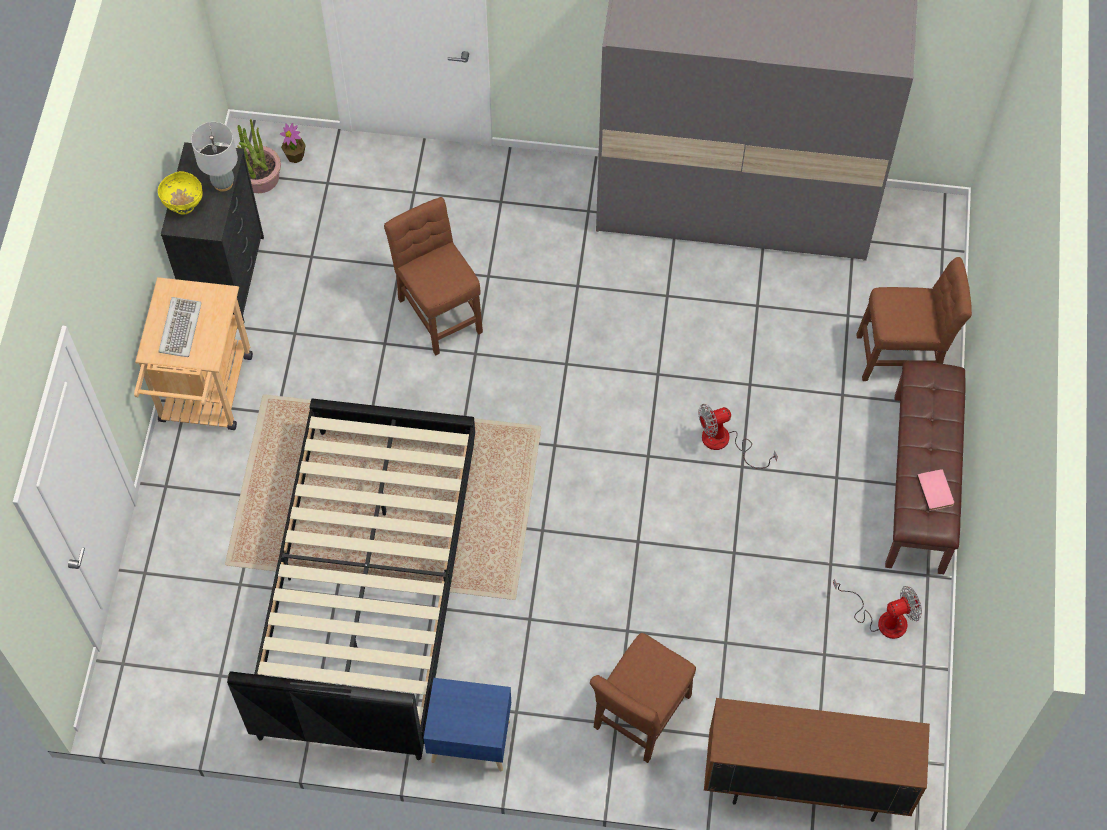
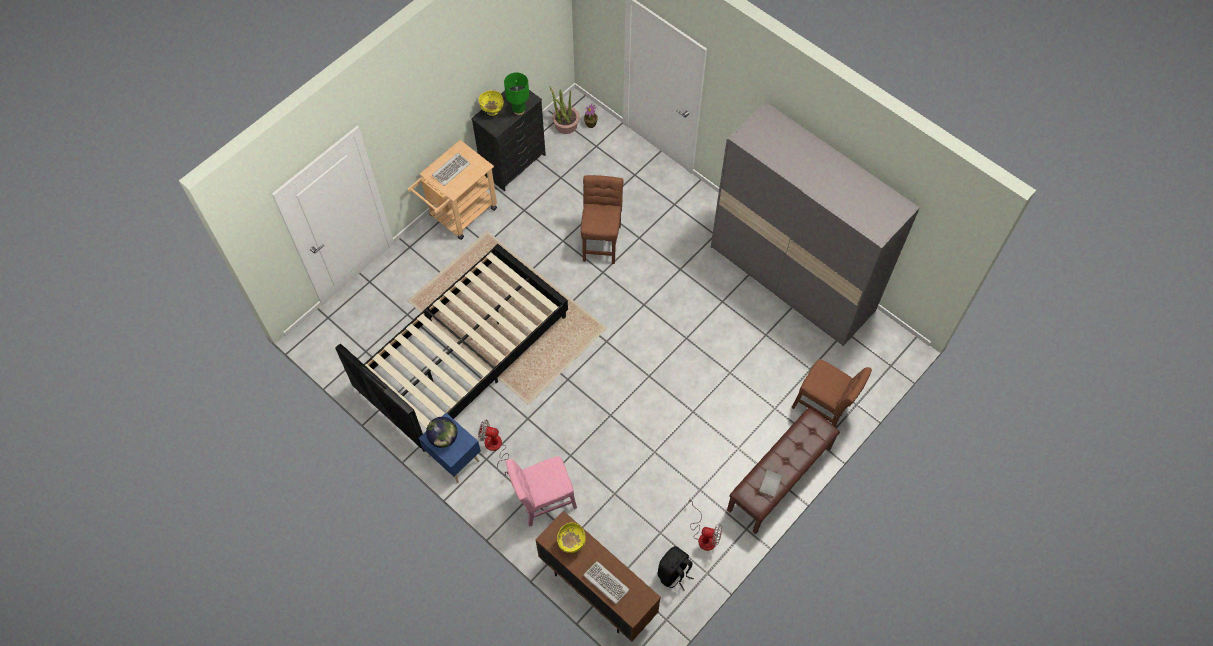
camera: 35 degrees right, 0 degrees up
(223, 183) = (519, 110): grey table lamp -> green table lamp
(459, 715) = (443, 438): none -> globe
(640, 716) = (543, 501): brown chair -> pink chair
(725, 442) = (693, 394): fan -> fan (495, 448)
(762, 733) = (571, 543): none -> yellow bowl
(847, 754) = (605, 583): none -> keyboard
(883, 694) = (674, 573): none -> black backpack
(936, 490) = (771, 484): pink book -> grey book

